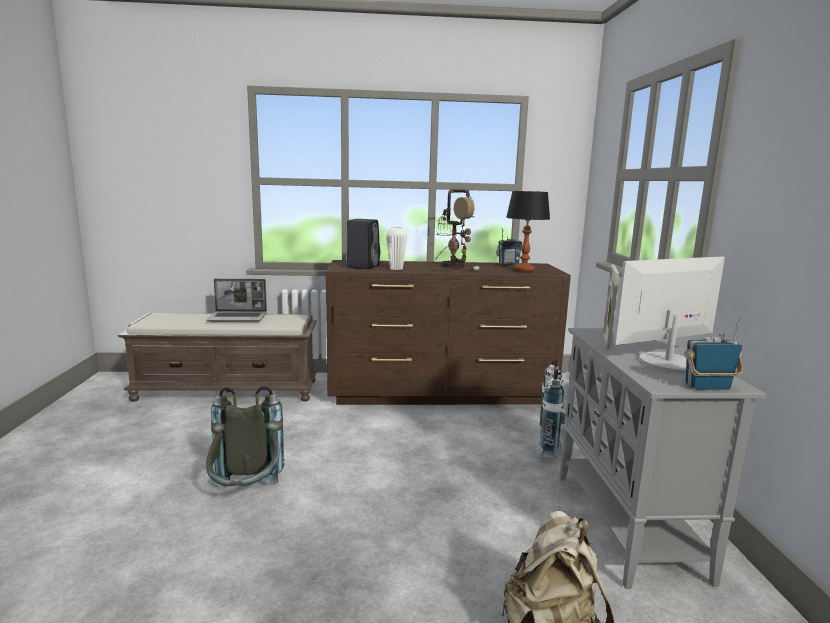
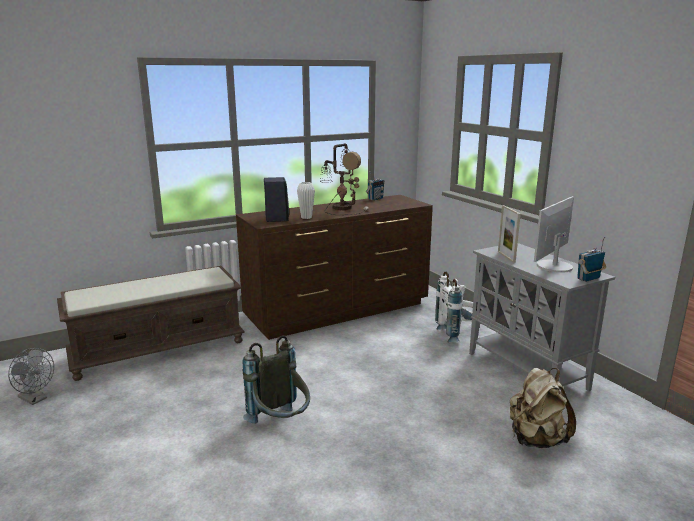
camera: 25 degrees left, 5 degrees up
(83, 409) = (35, 399): none -> grey fan
(238, 318) = (161, 281): laptop -> none
(523, 270) = (396, 204): table lamp -> none

